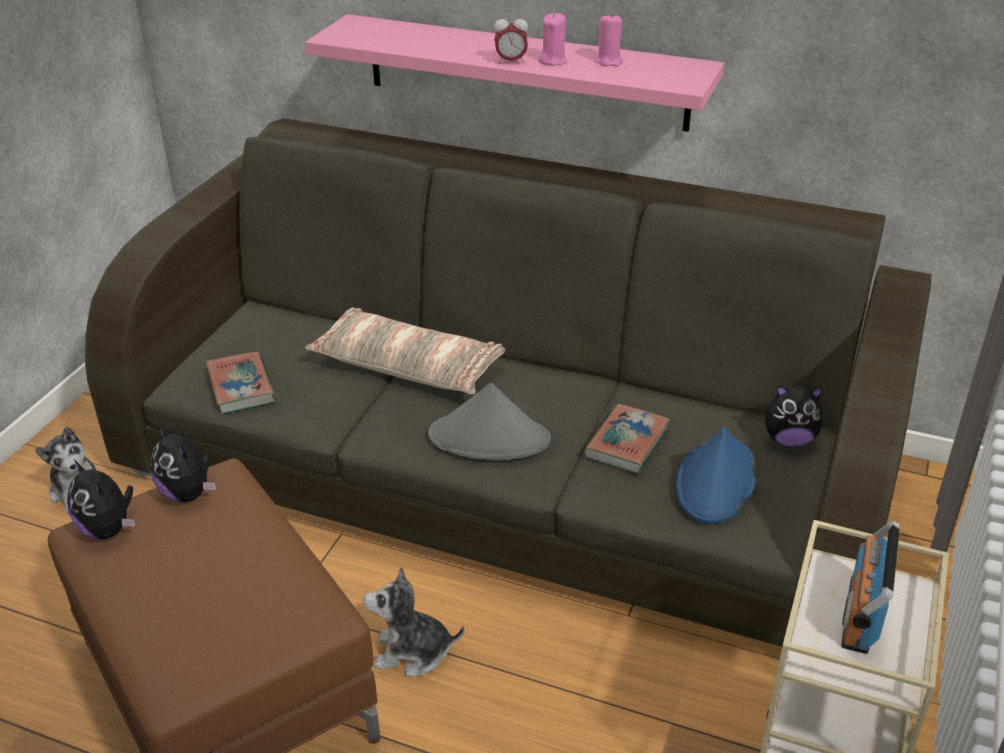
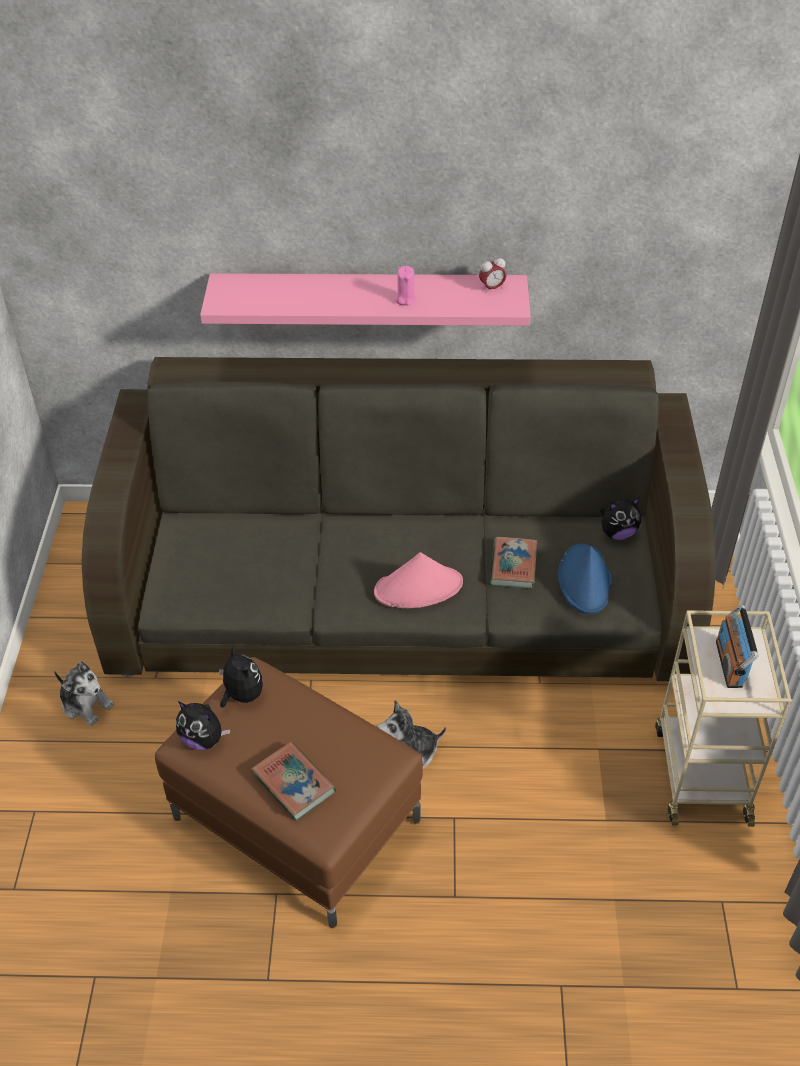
camera: 20 degrees left, 10 degrees up
(188, 493) = (242, 695): plush toy -> plush toy turned 150 degrees counterclockwise
(241, 387) = (209, 593): book -> book (294, 783)
(407, 366) = (325, 541): pillow -> none
(490, 438) = (419, 588): grey hat -> pink hat
(511, 61) = (375, 306): alarm clock -> alarm clock (492, 288)
(609, 61) = (446, 291): pink candle -> none

